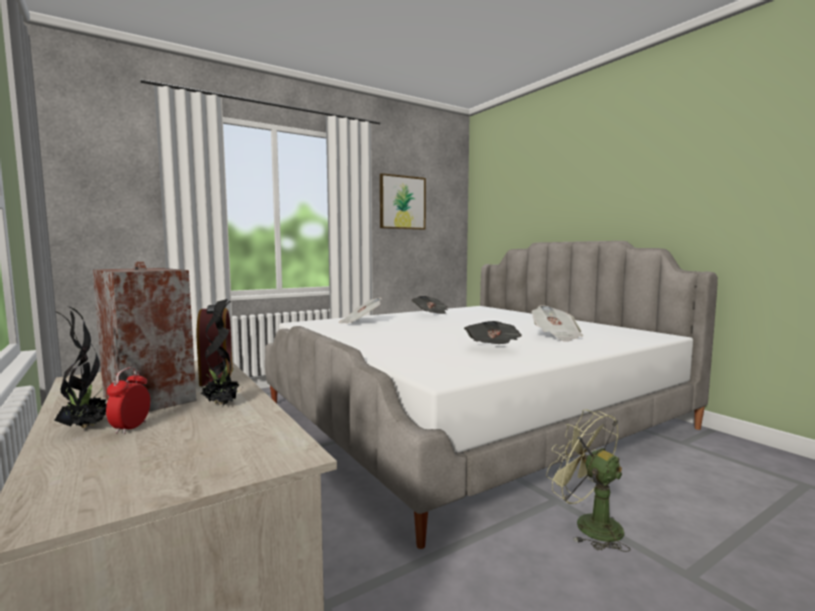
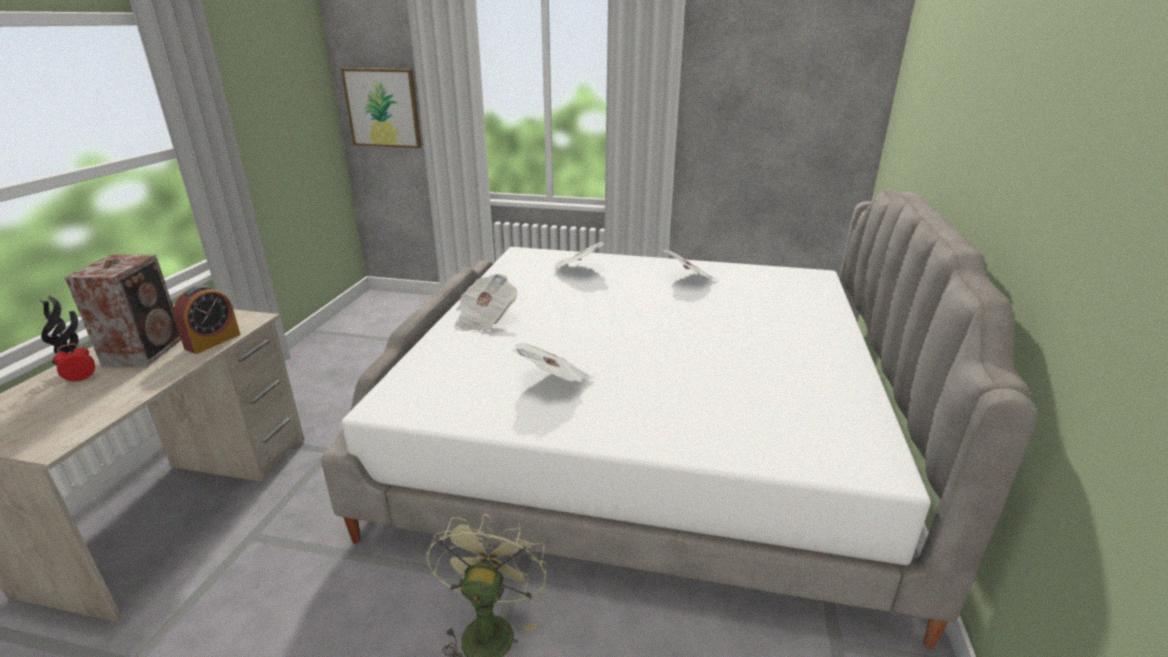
camera: 45 degrees right, 20 degrees up
(223, 404) = (144, 378): potted plant -> none
(402, 202) = (746, 77): picture -> picture (383, 108)
(556, 336) = (700, 391): newspaper -> newspaper (484, 319)

